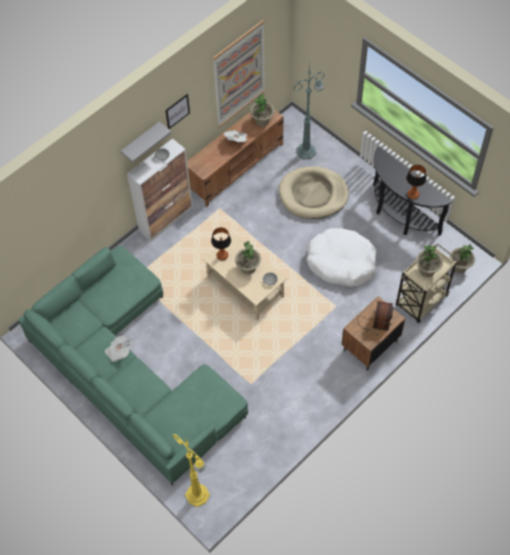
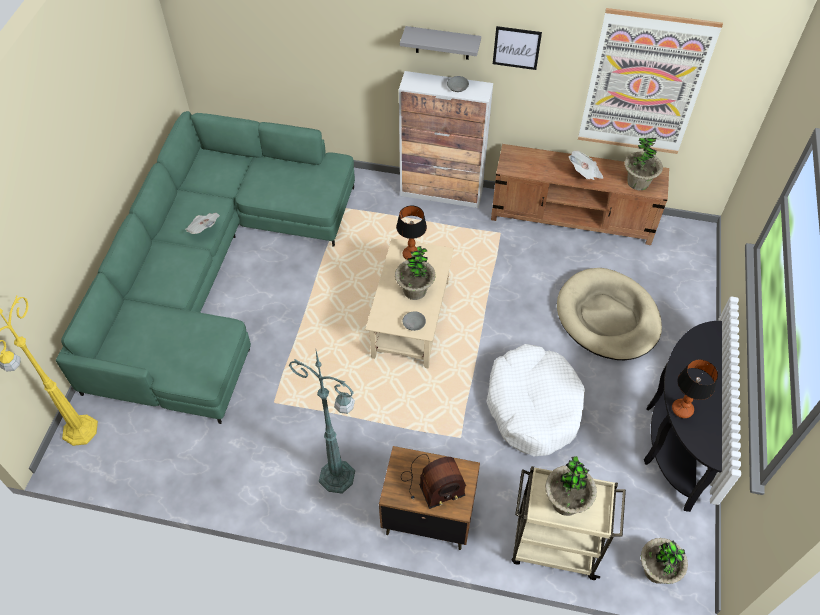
camera: 55 degrees right, 5 degrees down
(307, 151) = (666, 275): green floor lamp -> green floor lamp (338, 477)

